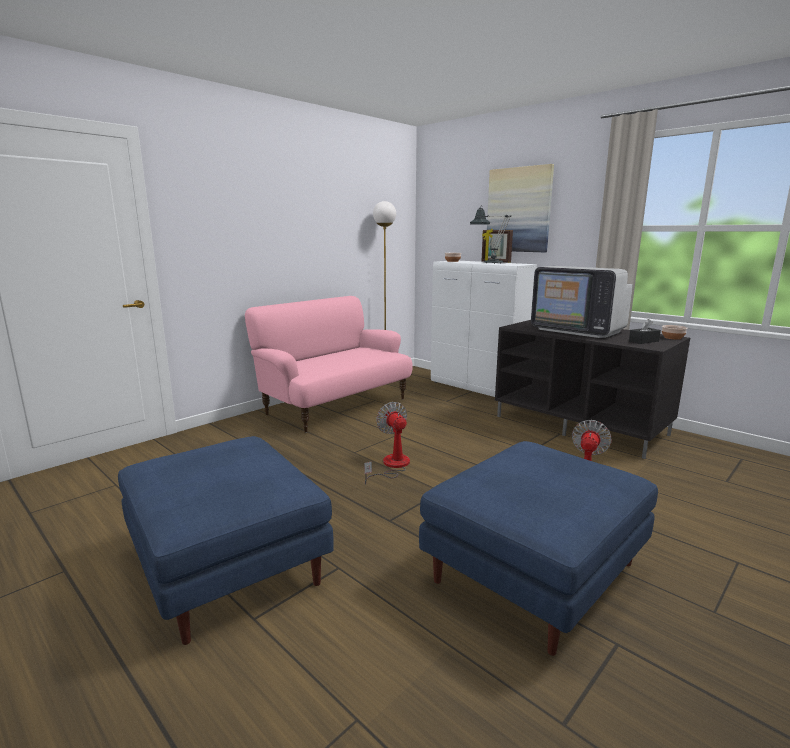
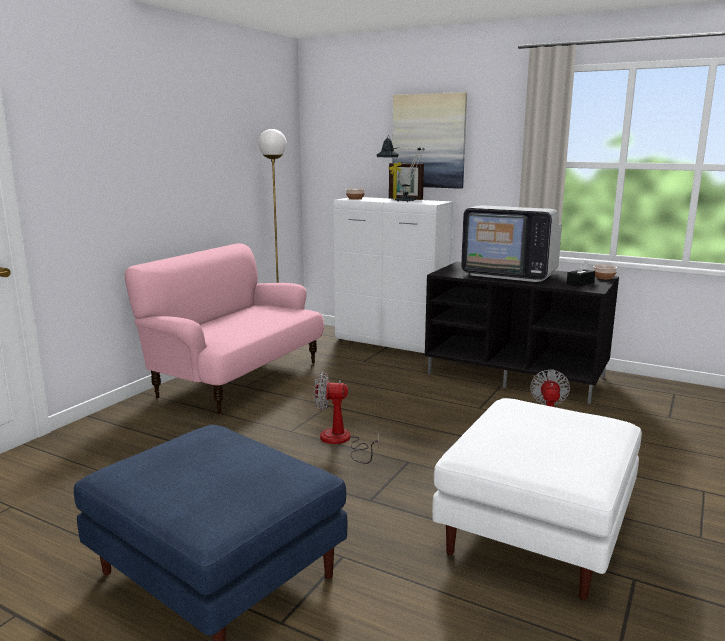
camera: 15 degrees left, 0 degrees up
(391, 466) = (341, 441): fan -> fan turned 45 degrees counterclockwise
(534, 574) = (537, 531): blue ottoman -> white ottoman

